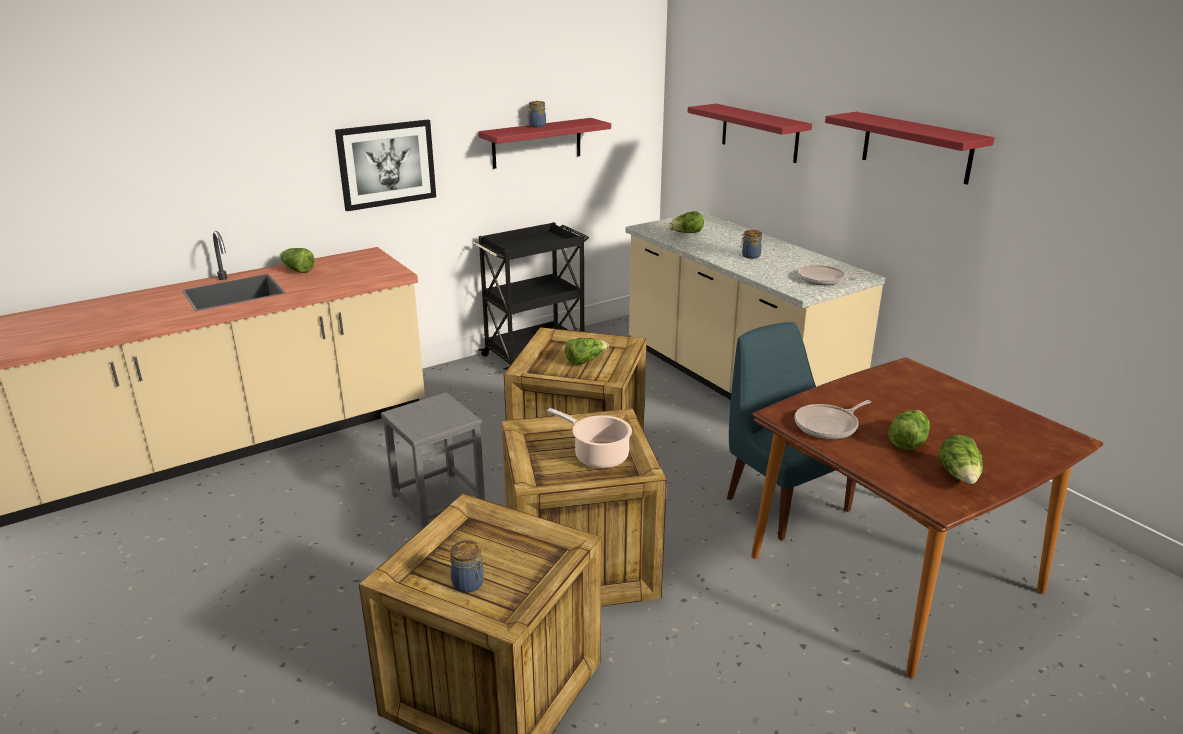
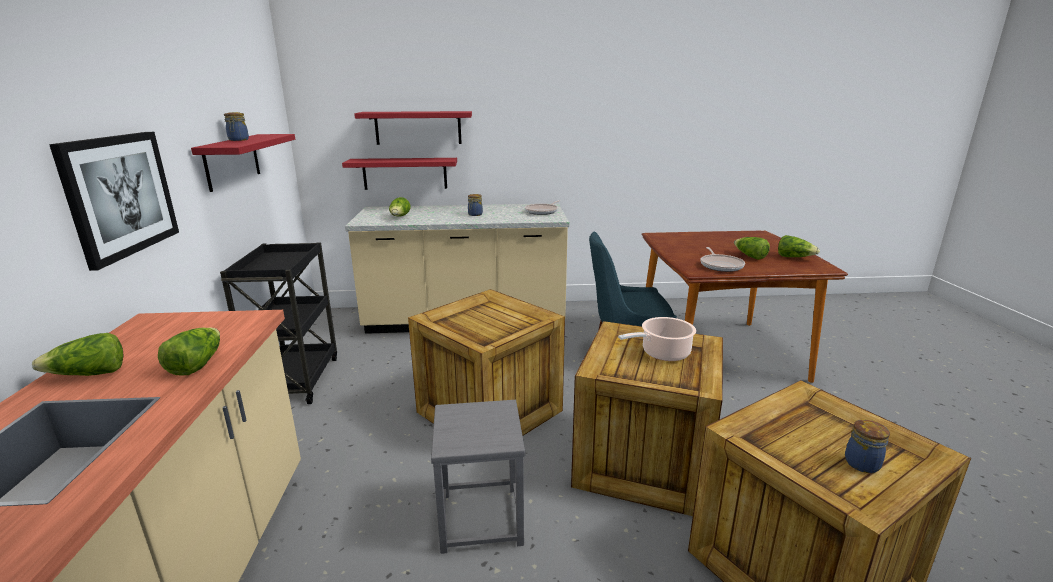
camera: 60 degrees left, 5 degrees down
(585, 361) = (492, 319): lettuce -> lettuce (196, 364)
(916, 147) = (564, 111): red shelf -> red shelf (405, 173)

